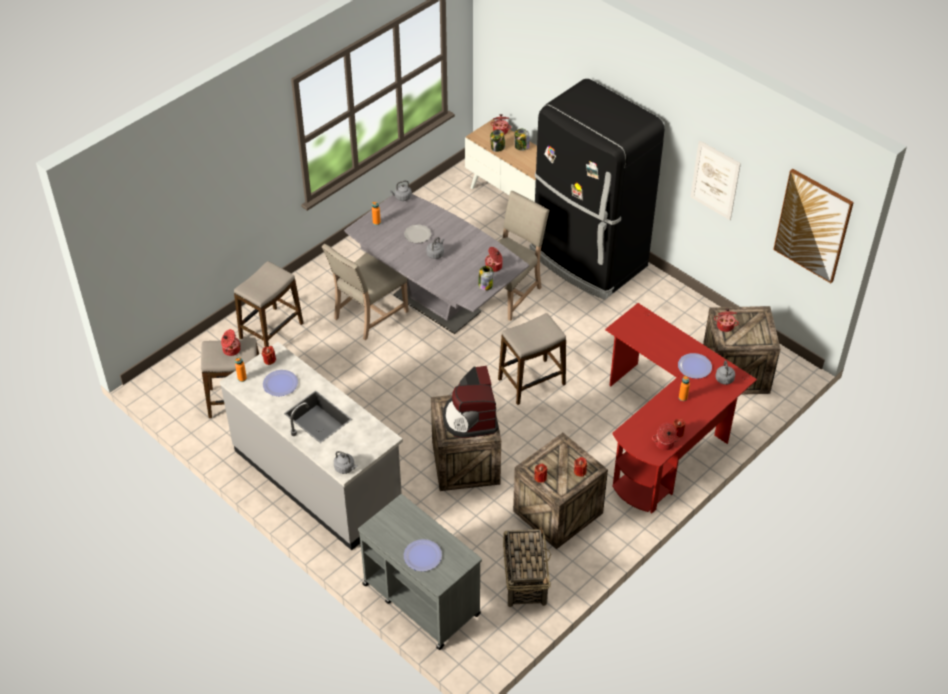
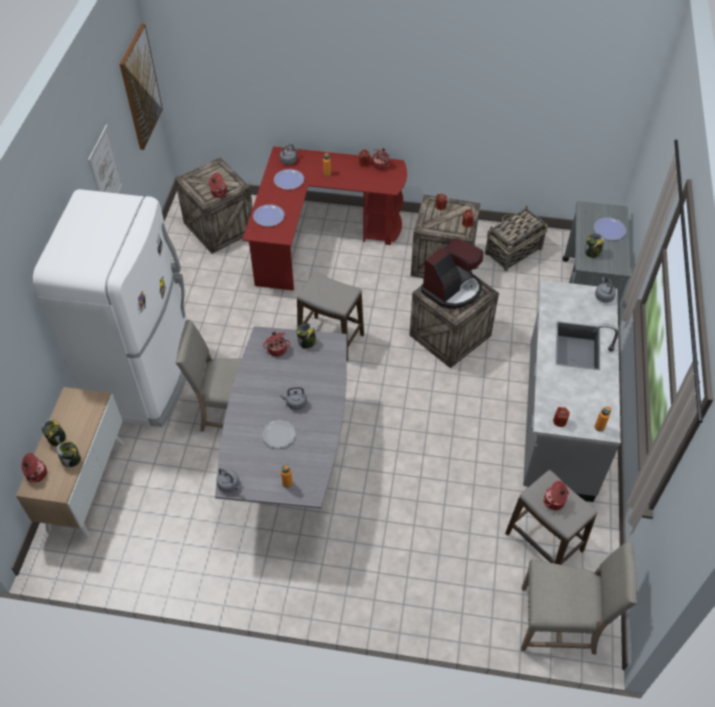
camera: 125 degrees left, 5 degrees up
(271, 331) = (440, 580): stool -> none
(280, 383) = (574, 394): plate -> plate (268, 216)
(368, 315) = (350, 508): beige chair -> beige chair (561, 622)
(407, 520) = (592, 253): none -> jar
(587, 260) = (145, 377): black fridge -> white fridge

